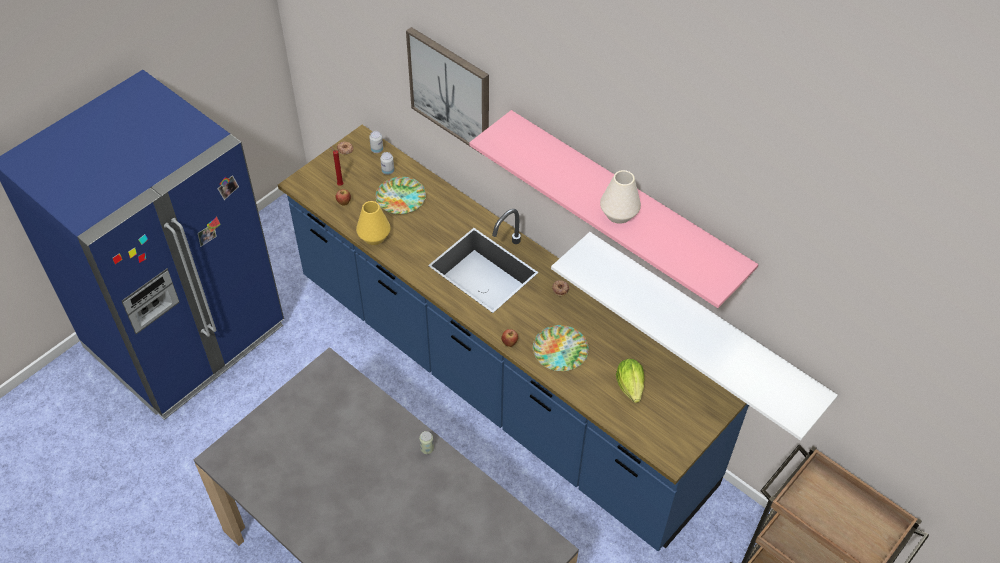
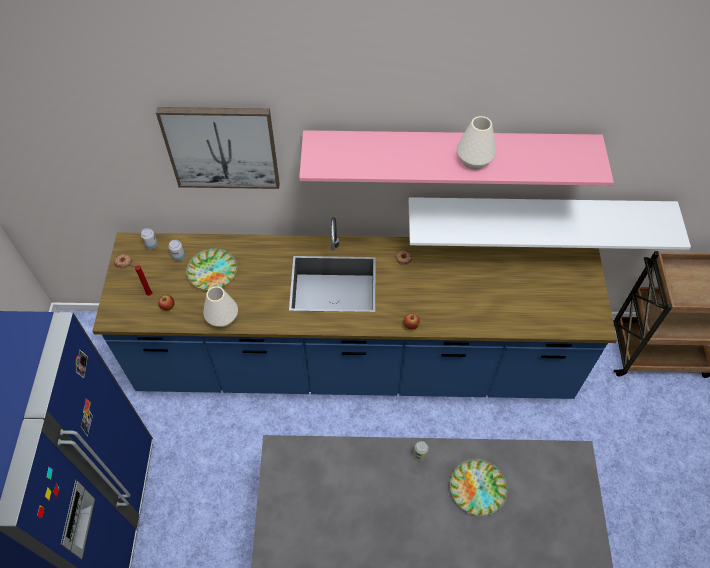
camera: 40 degrees left, 5 degrees up
(374, 237) = (222, 318): yellow vase -> white vase
(560, 351) = (451, 305): plate -> plate (478, 488)
(630, 389) = (523, 297): lettuce -> none

